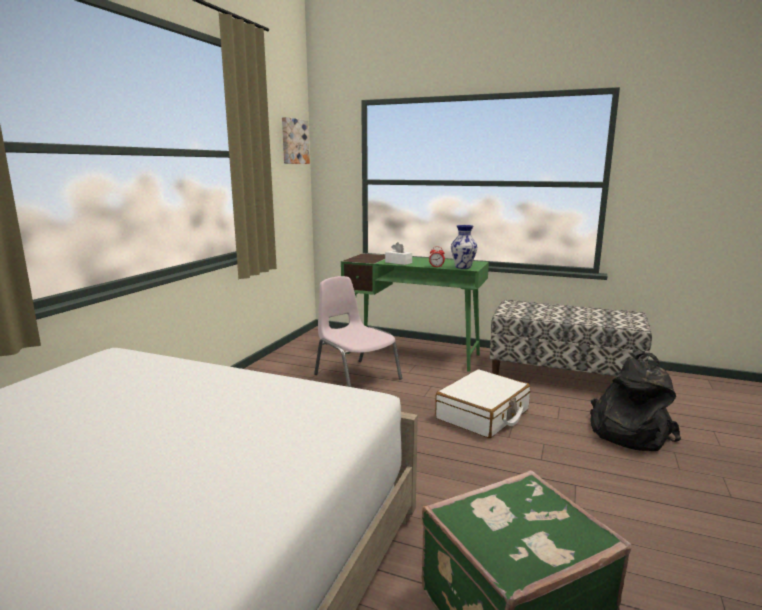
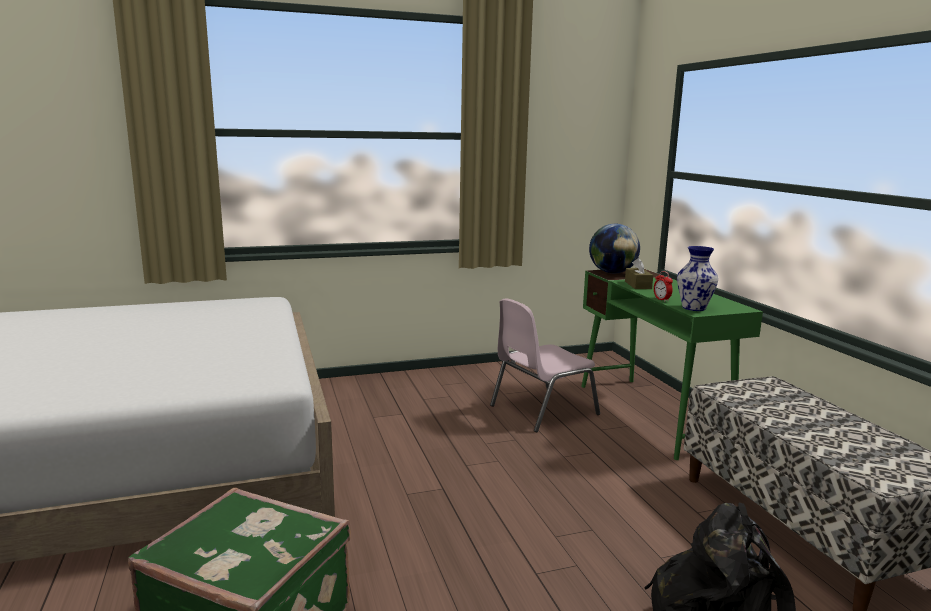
camera: 50 degrees right, 0 degrees up
(294, 141) = (595, 120): picture -> none
(356, 376) = (541, 410): pink chair -> pink chair turned 135 degrees counterclockwise
(360, 259) = (612, 272): none -> globe
(398, 262) = (638, 285): white tissue box -> brown tissue box
(483, 415) = (580, 504): white suitcase -> none

